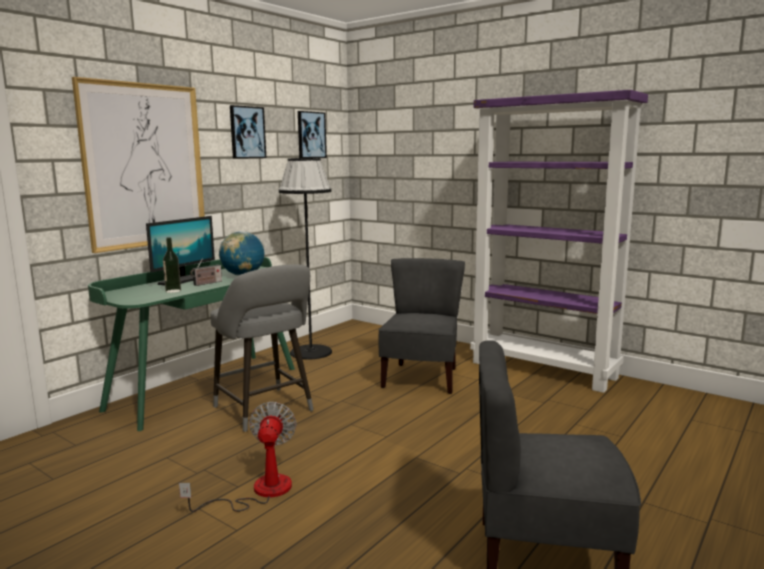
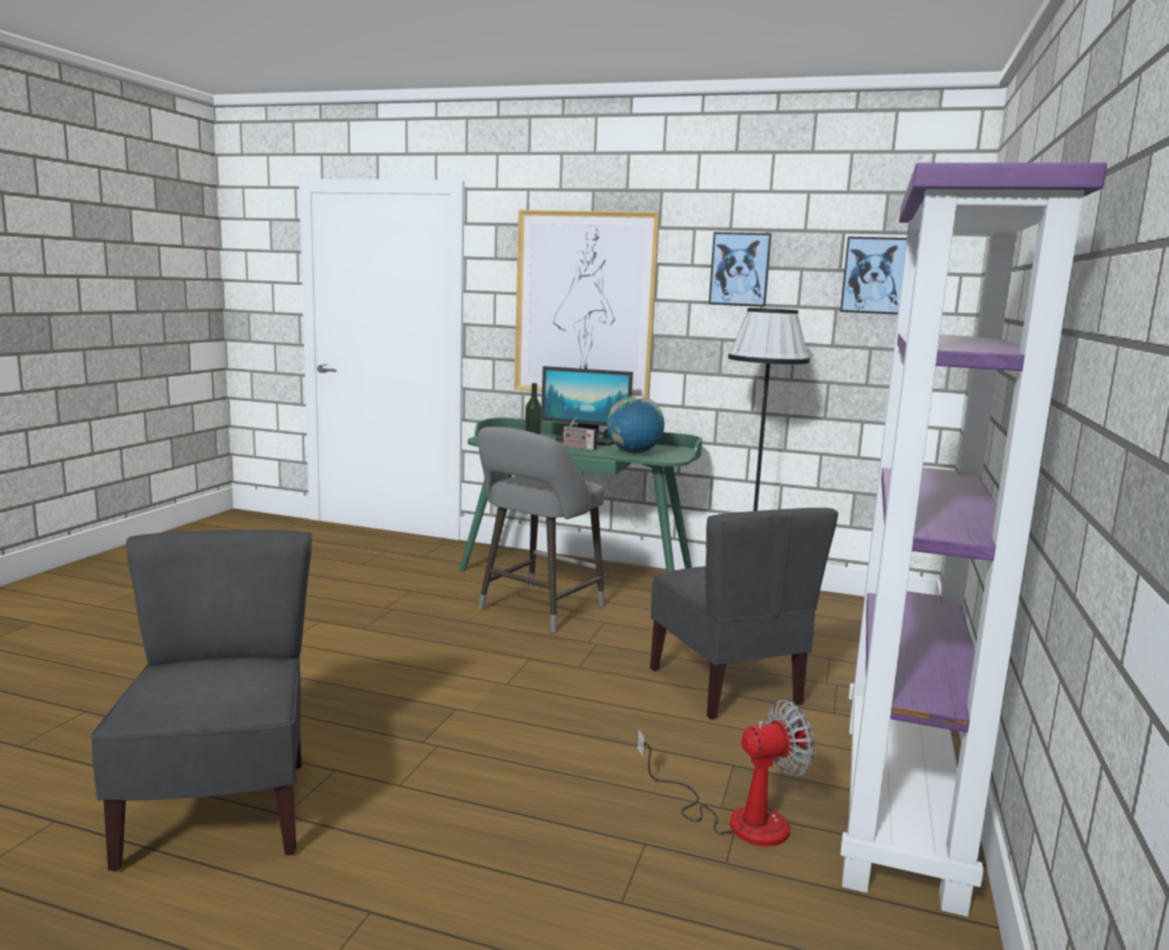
camera: 70 degrees right, 0 degrees up
(259, 492) = (354, 638): fan -> fan (737, 819)
(421, 378) = (727, 686): grey chair -> grey chair turned 75 degrees clockwise

